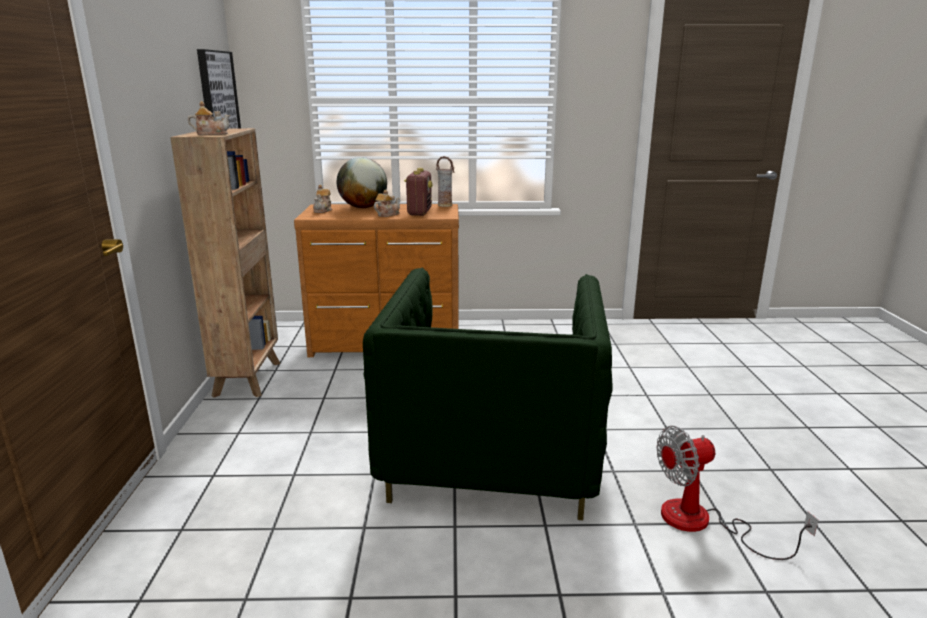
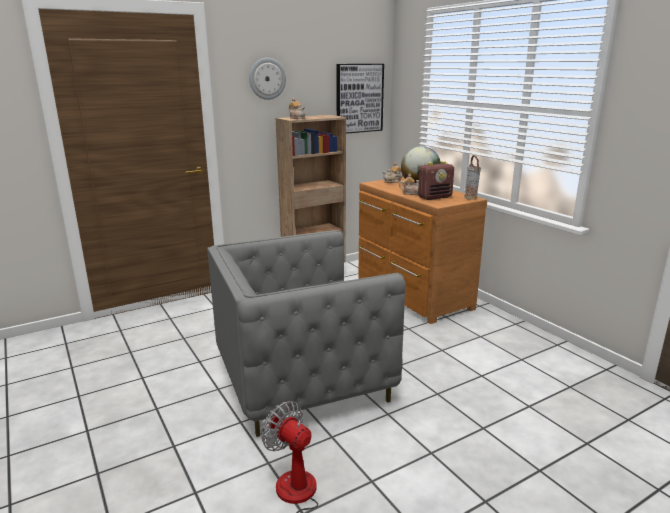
camera: 60 degrees right, 0 degrees up
(147, 69) = (267, 79): none -> wall clock
(491, 458) = (302, 379): green armchair -> grey armchair

